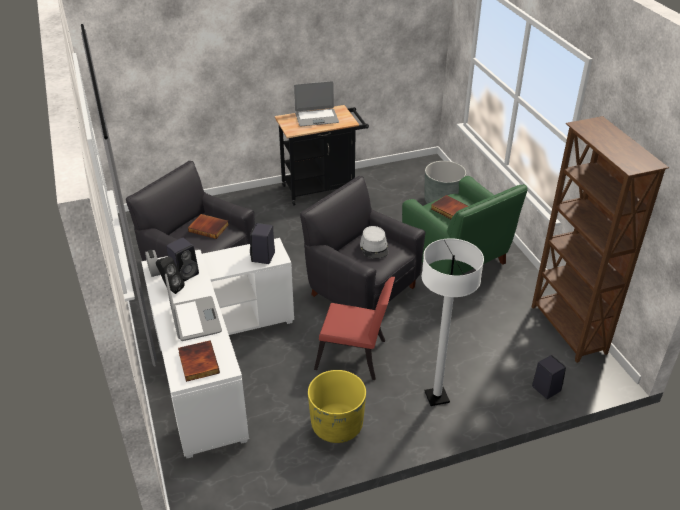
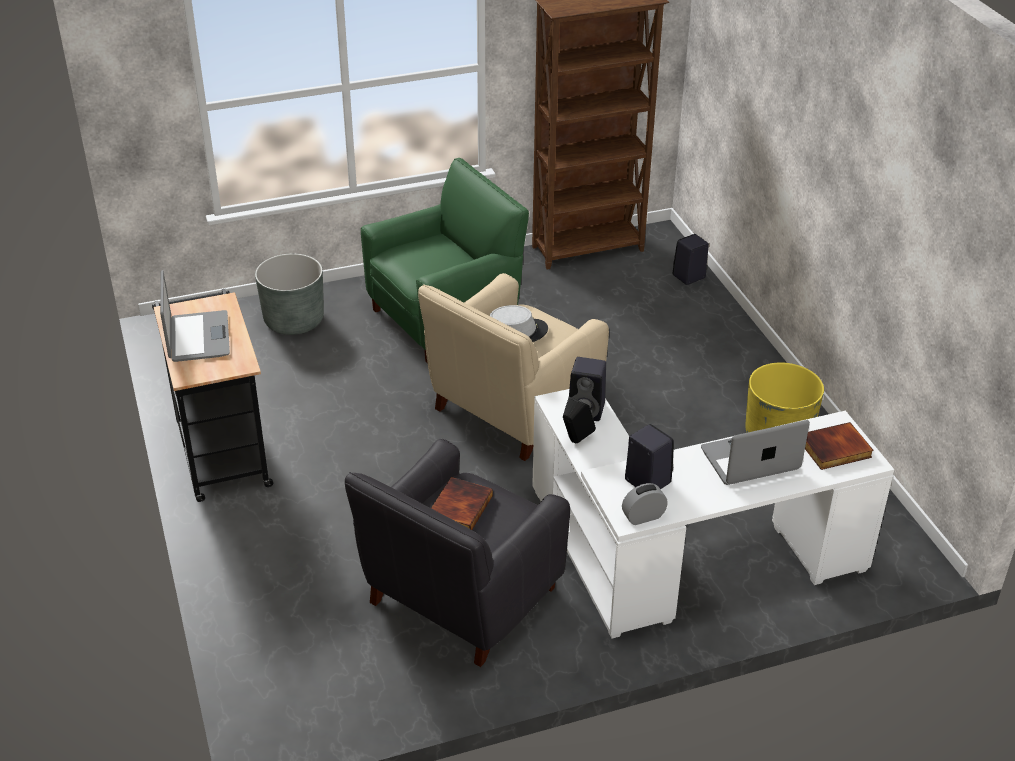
camera: 90 degrees left, 0 degrees up
(171, 288) = (685, 492): black speaker -> black speaker (575, 442)
(355, 357) = (655, 418): red chair -> none
(362, 289) = (511, 409): black armchair -> beige armchair
(436, 397) = (715, 354): white floor lamp -> none
(449, 210) = (426, 262): book -> none

